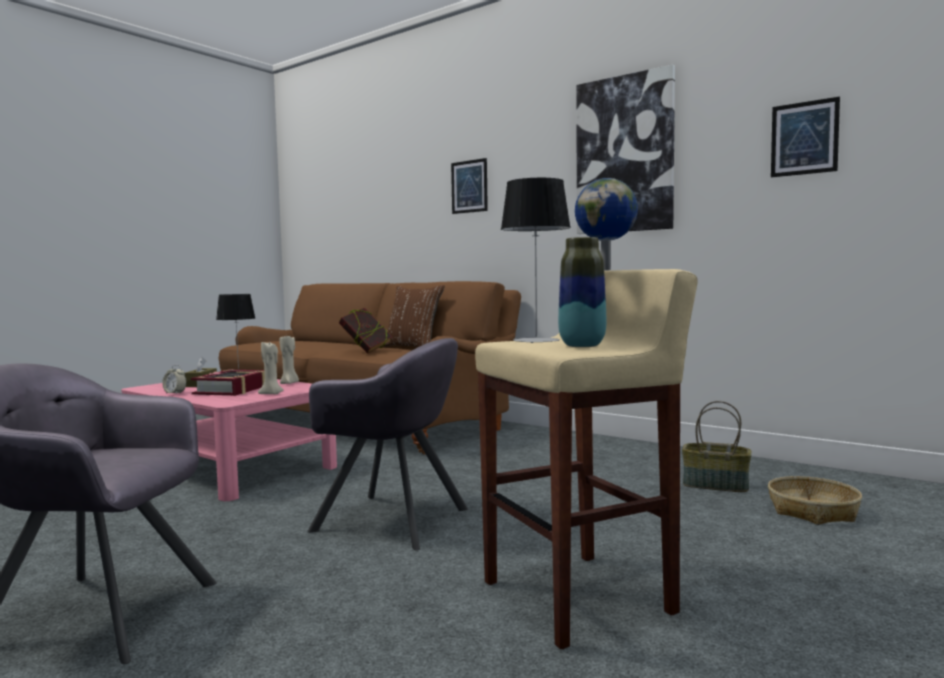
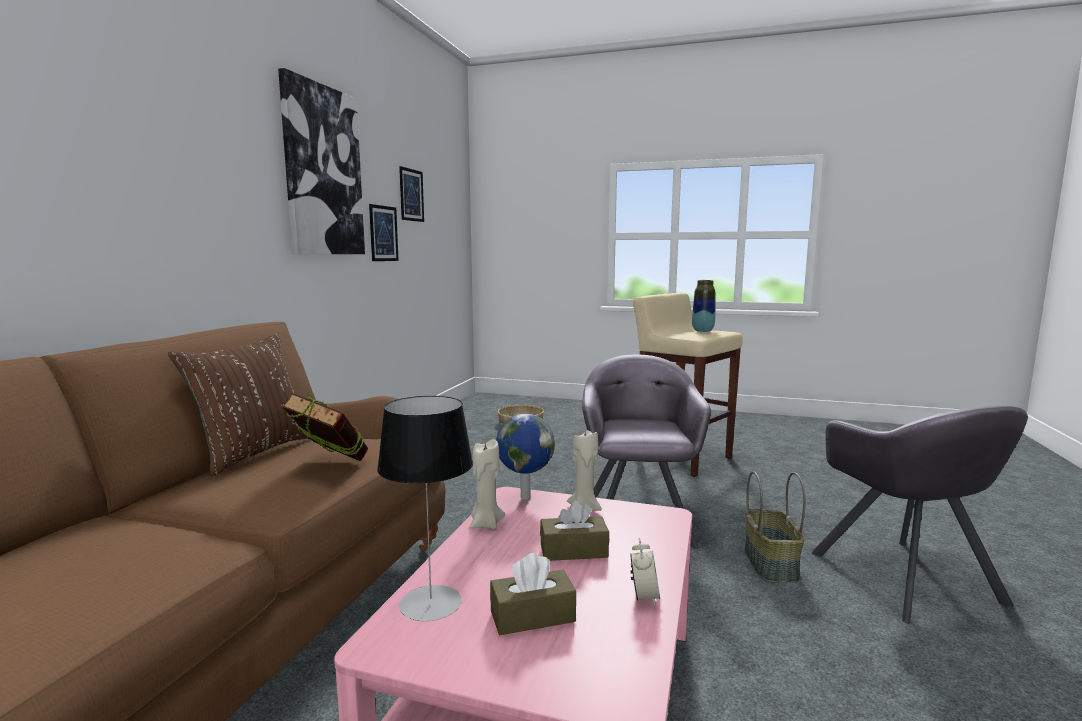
camera: 110 degrees left, 5 degrees up
(232, 390) = (573, 551): book -> brown tissue box
(469, 186) = (121, 151): picture -> picture (383, 233)
(536, 340) = (687, 334): table lamp -> none
(606, 269) = (651, 294): globe -> globe (524, 497)
(715, 485) = (483, 438): basket -> basket (771, 564)

